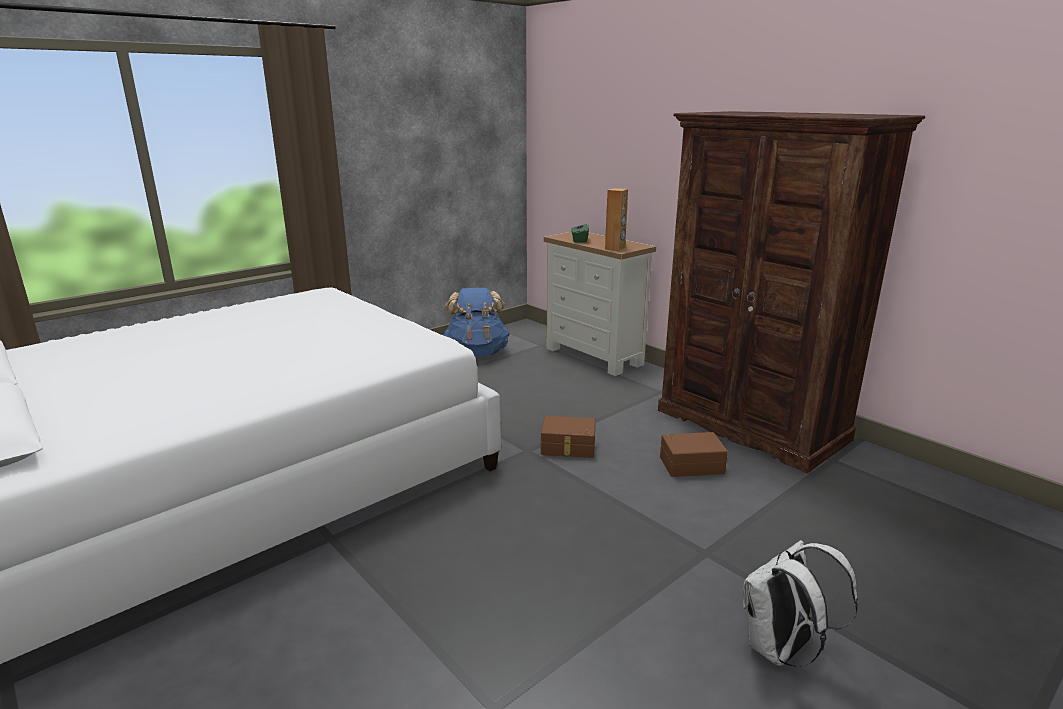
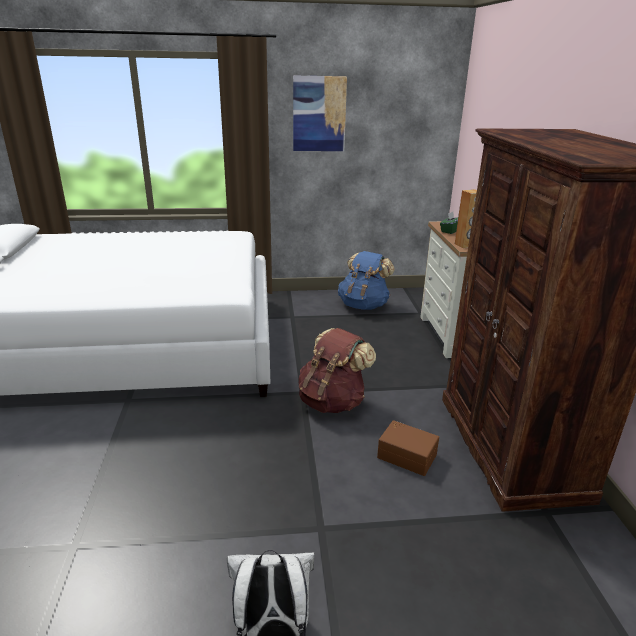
camera: 35 degrees right, 5 degrees up
(386, 127) = (319, 114): none -> picture
(568, 447) = (332, 401): brown storage box -> brown backpack

